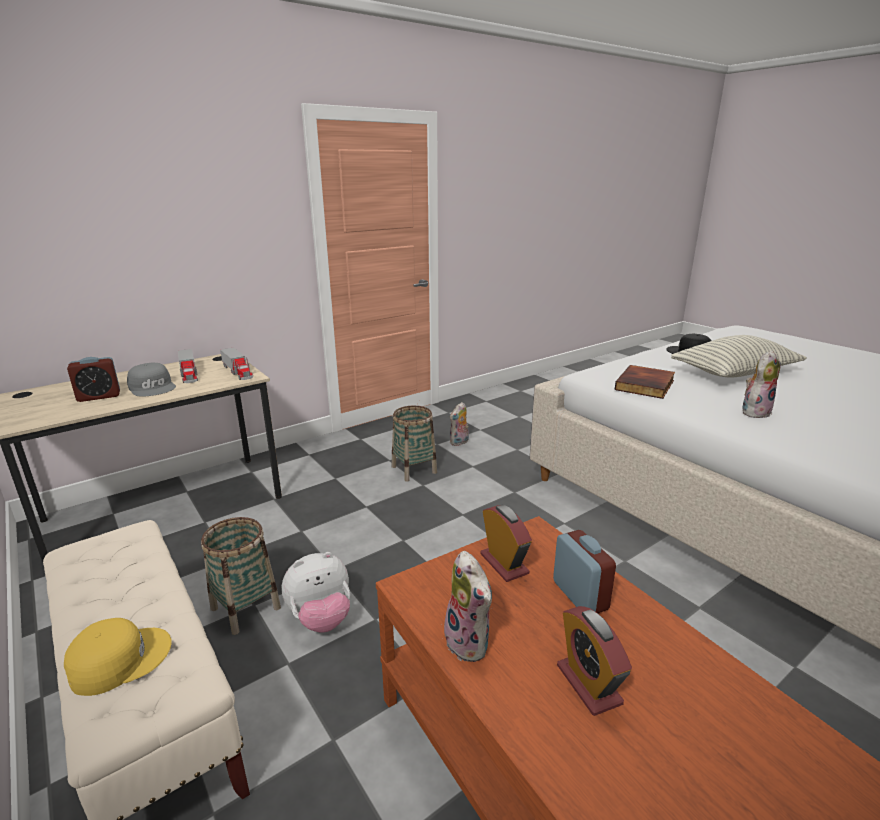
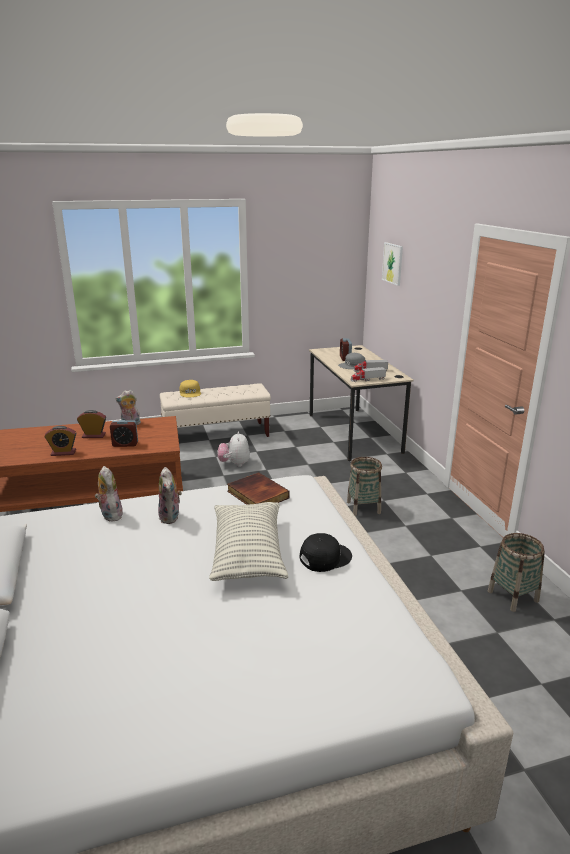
camera: 110 degrees right, 0 degrees up
(66, 193) = (393, 263): none -> picture
(245, 608) = (255, 450): basket -> basket (513, 596)
(459, 442) = (404, 537): plush toy -> plush toy (110, 515)
(504, 564) = (157, 436): alarm clock -> alarm clock (63, 453)

